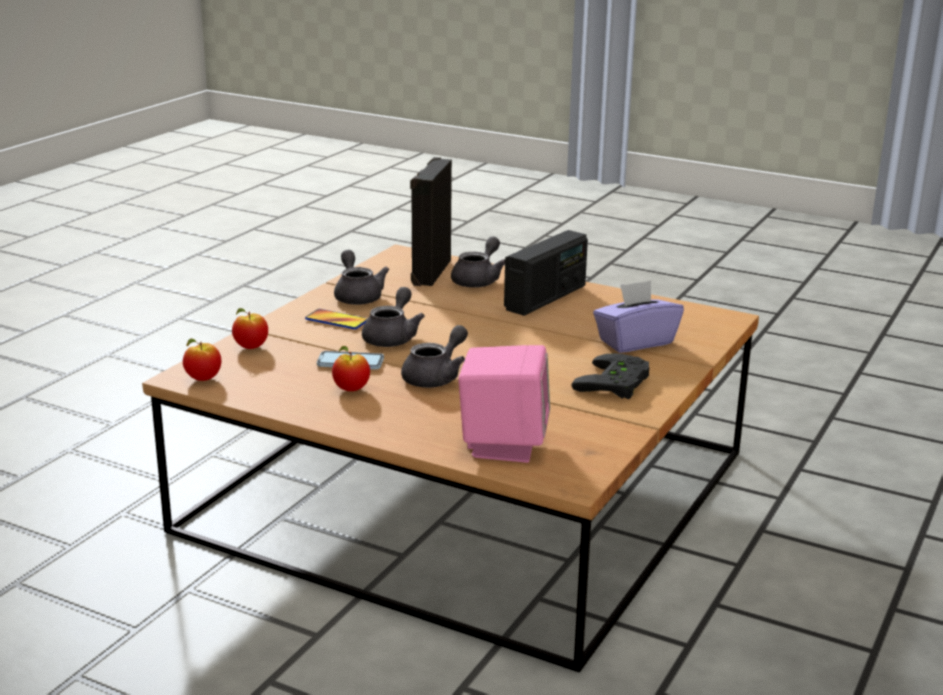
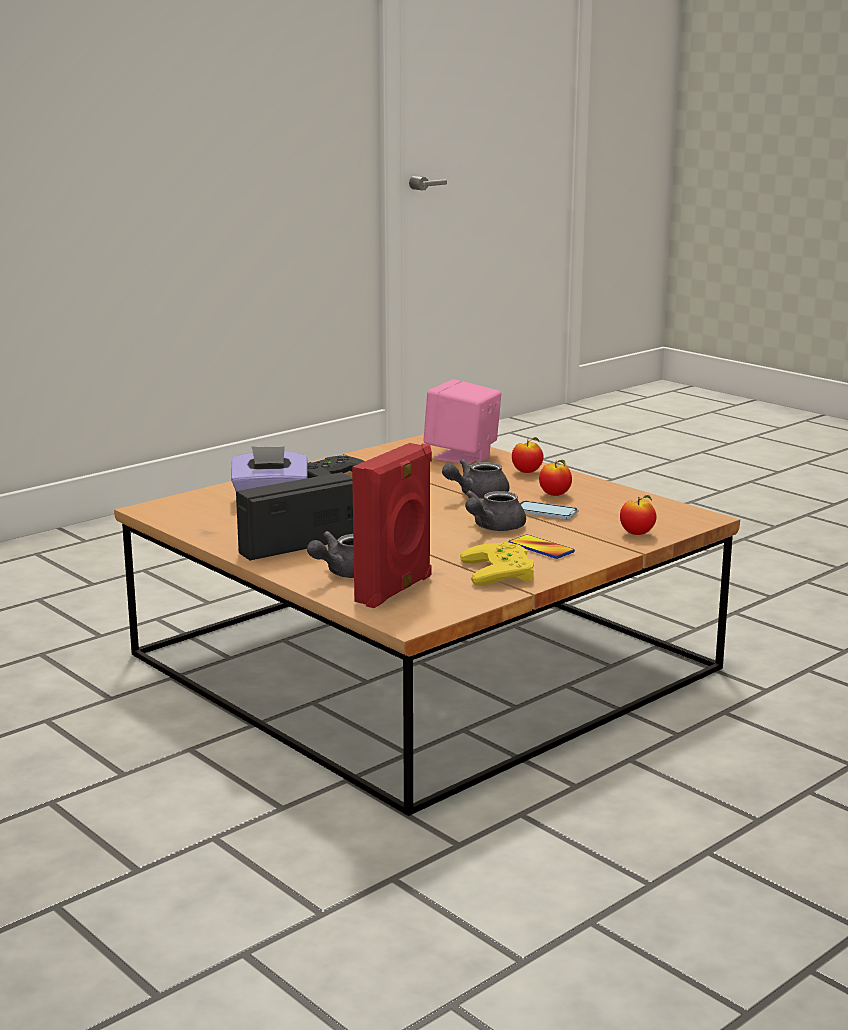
camera: 160 degrees left, 5 degrees down
(203, 379) = (684, 514): apple -> apple (527, 472)
(357, 296) = (503, 571): grey teapot -> yellow game controller
(429, 272) = (396, 590): black speaker -> red speaker

